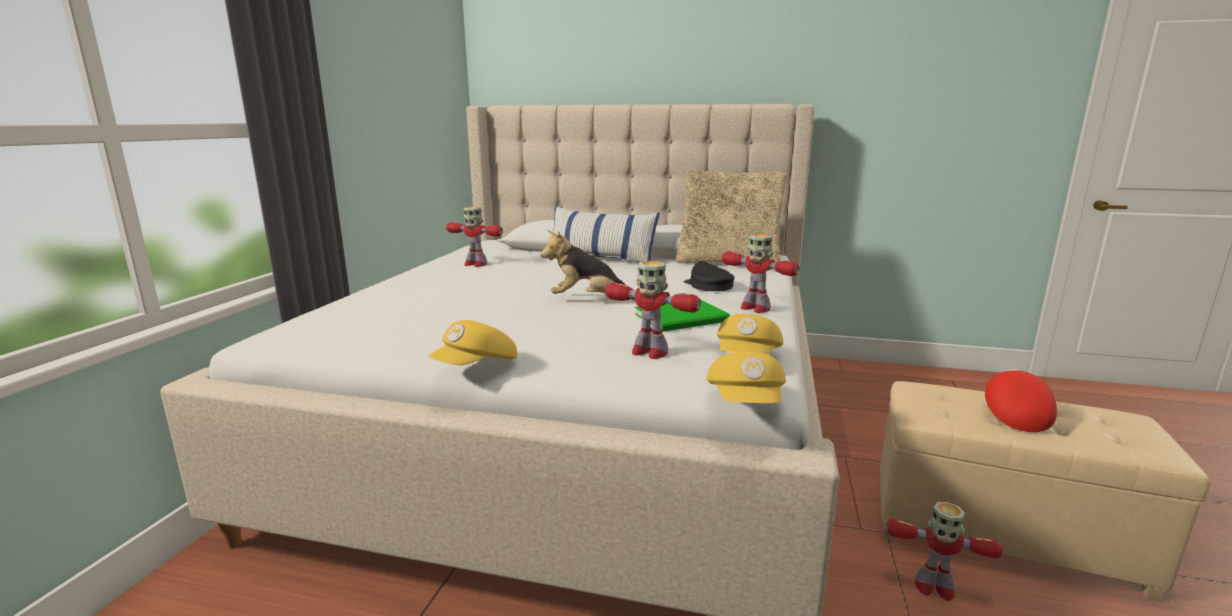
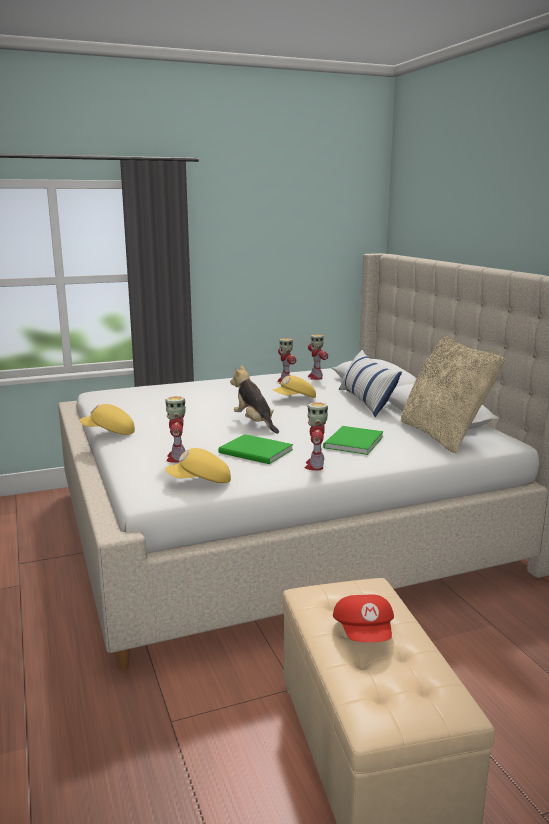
camera: 55 degrees right, 0 degrees up
(708, 285) = (351, 442): black cap -> green book
(746, 403) = (125, 494): yellow cap -> yellow cap (295, 399)
(933, 587) = (243, 721): toy robot -> toy robot (315, 377)
(1012, 414) = (364, 633): red cap -> red cap turned 105 degrees clockwise

